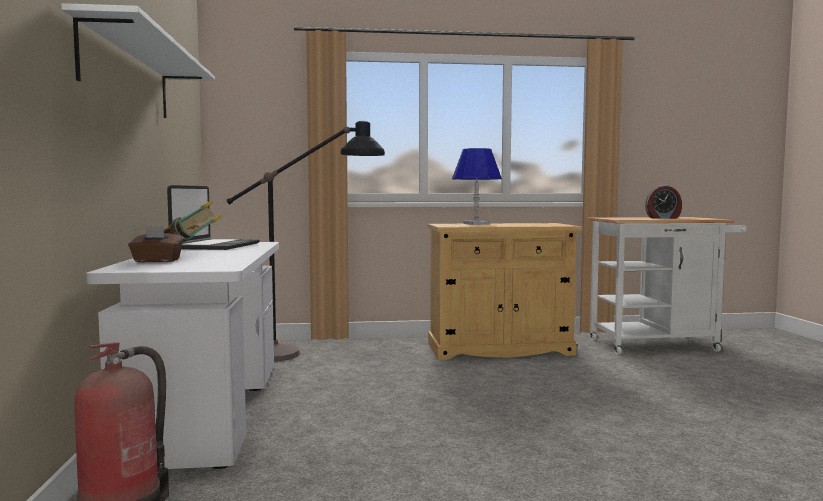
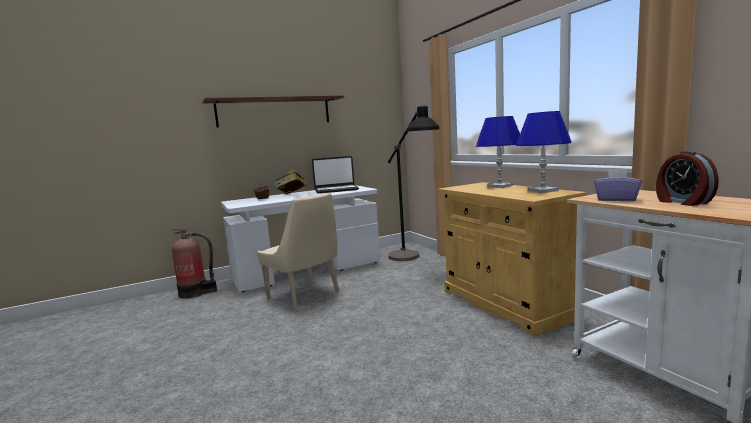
camera: 70 degrees right, 5 degrees up
(128, 75) = (274, 112): white shelf -> brown shelf
(340, 420) = (305, 296): none -> beige chair
(532, 223) = (543, 191): none -> blue table lamp
(636, 219) = (616, 199): none -> purple tissue box

